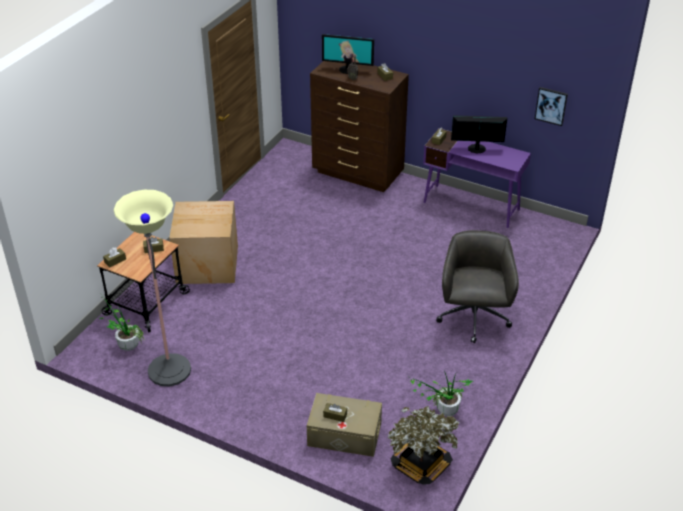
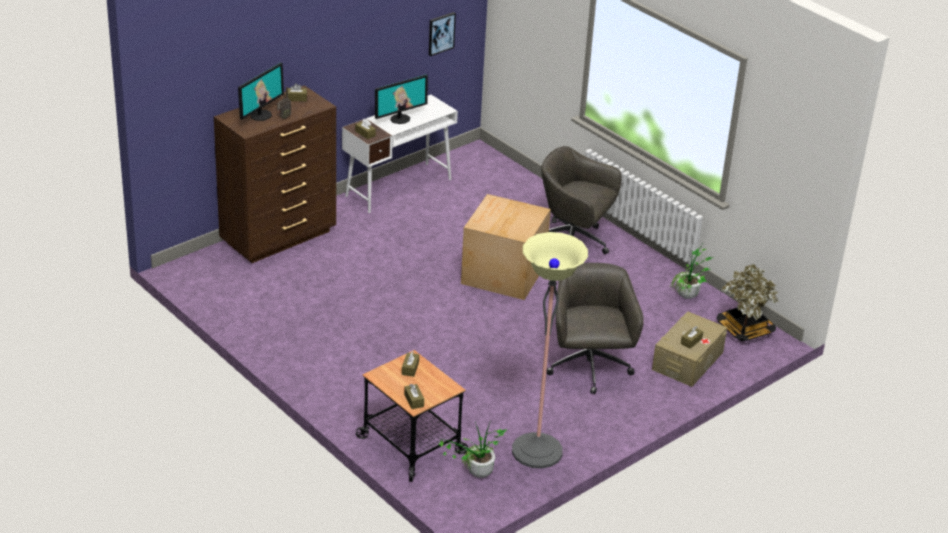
camera: 70 degrees left, 5 degrees down
(206, 263) = (368, 385): cardboard box -> cardboard box (502, 274)
(295, 373) = (589, 368): none -> grey office chair
(471, 206) = (399, 187): purple desk -> white desk
(476, 149) = (400, 119): monitor -> monitor turned 150 degrees counterclockwise

